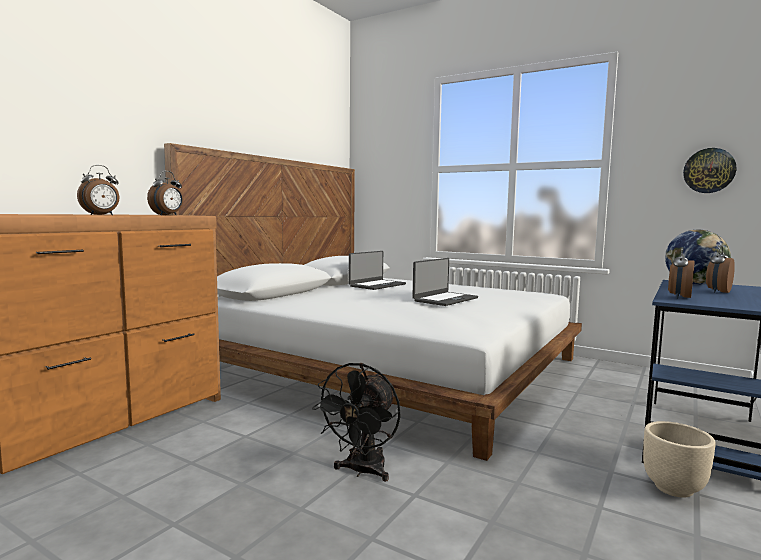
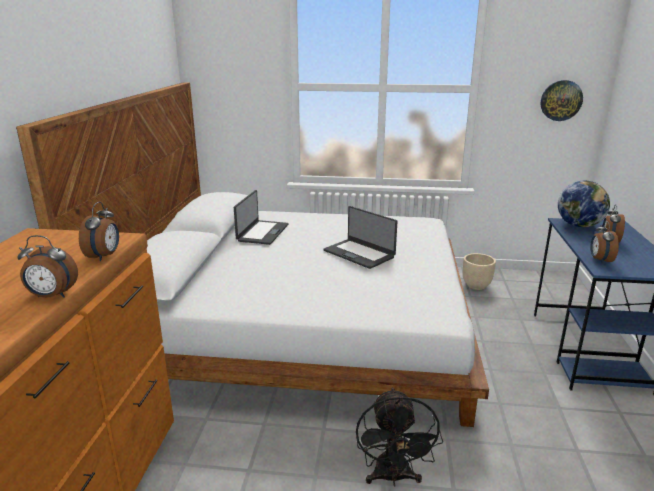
camera: 25 degrees left, 15 degrees up
(101, 215) = (52, 296): alarm clock -> alarm clock turned 75 degrees clockwise
(445, 299) = (359, 253): laptop -> laptop turned 120 degrees clockwise
(673, 489) = (604, 412): beige planter -> beige planter (476, 286)

